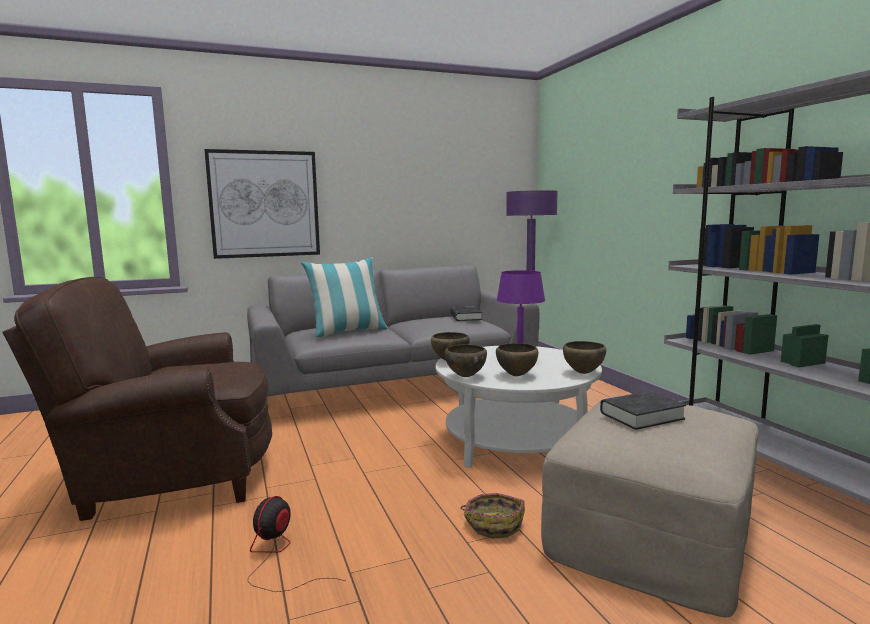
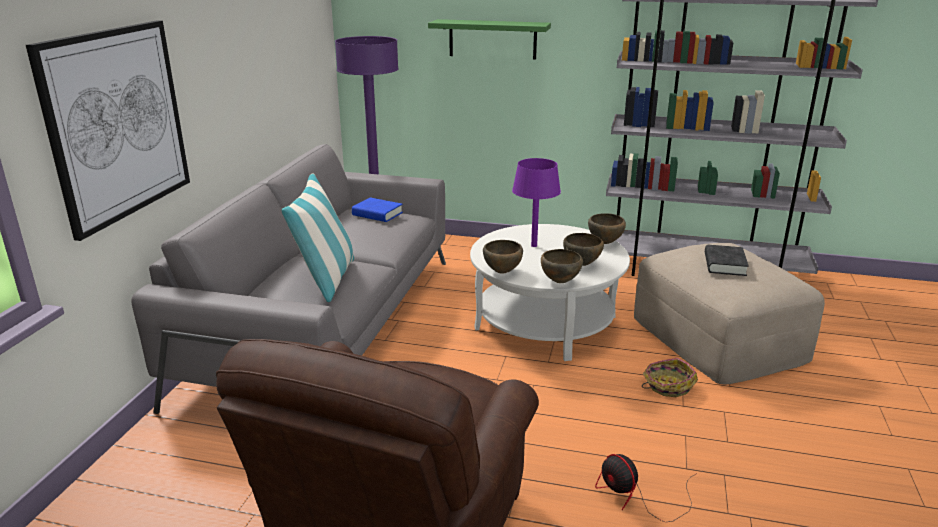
camera: 55 degrees left, 15 degrees up
(465, 317) = (377, 214): black book -> blue book
(622, 186) = (492, 39): none -> green shelf

